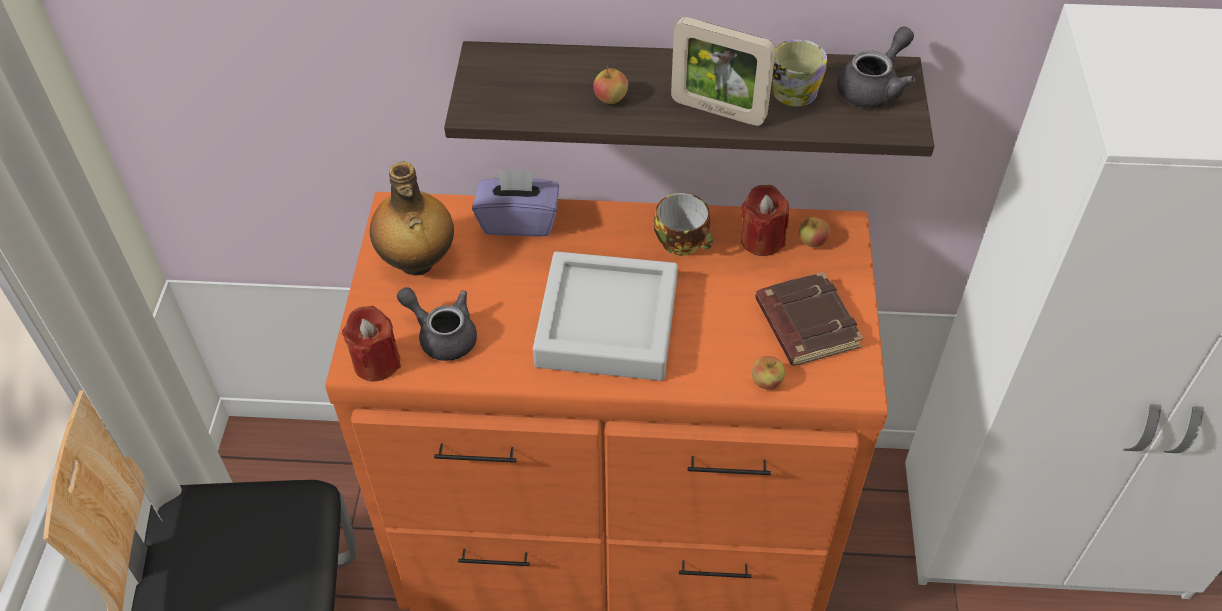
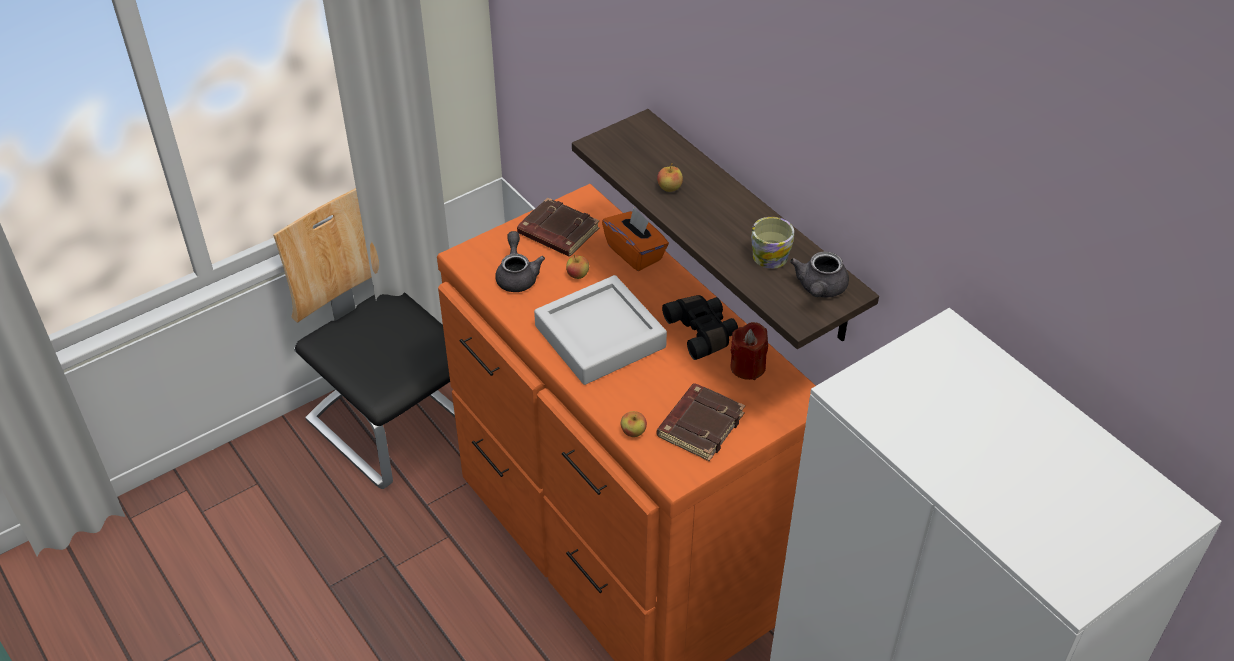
camera: 50 degrees right, 5 degrees down
(376, 362) = (471, 262): red candle -> none
(417, 262) = (557, 232): bottle -> brown book
(519, 221) = (635, 252): purple tissue box -> orange tissue box
(684, 242) = (703, 332): cup -> black binoculars
(718, 111) = (713, 235): picture frame -> none
(812, 242) = (775, 391): apple -> apple (577, 275)
(874, 87) = (819, 289): grey teapot -> grey teapot turned 105 degrees clockwise

